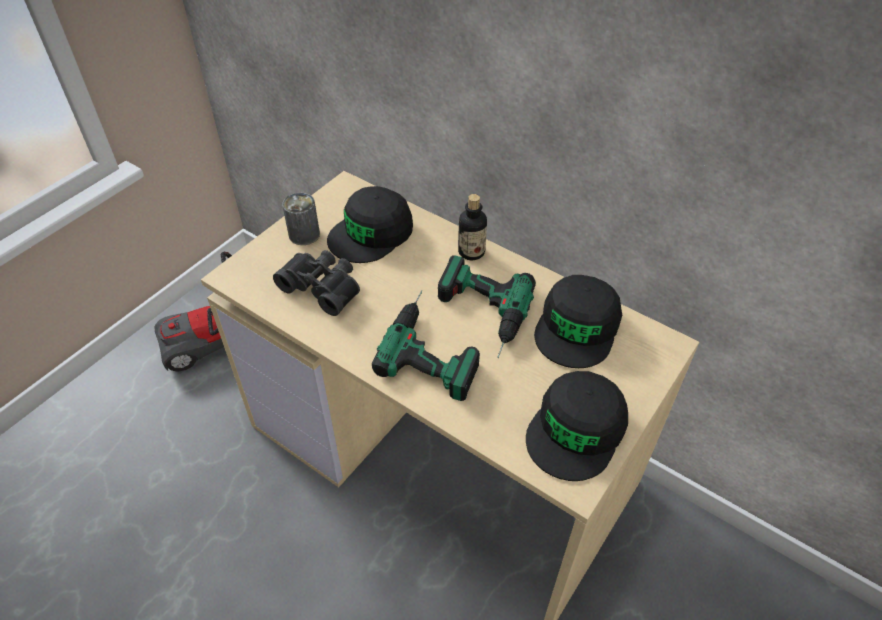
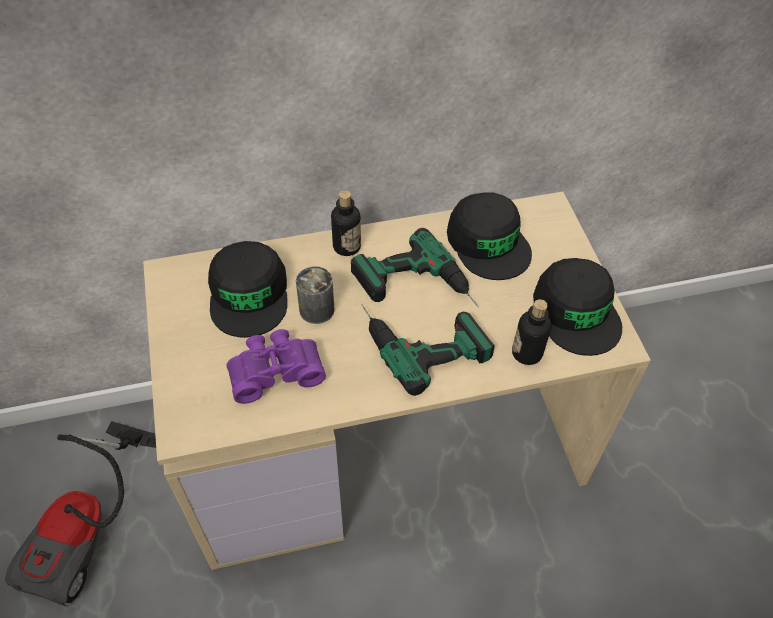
camera: 50 degrees left, 5 degrees up
(304, 234) = (193, 343): can -> can (316, 309)
(323, 287) = (275, 370): black binoculars -> purple binoculars
(494, 421) = (527, 353): none -> bottle

